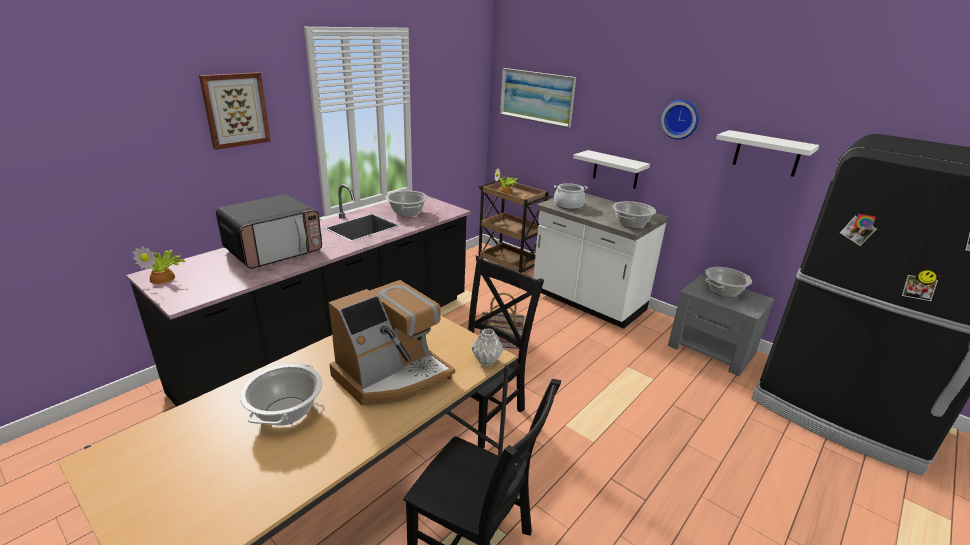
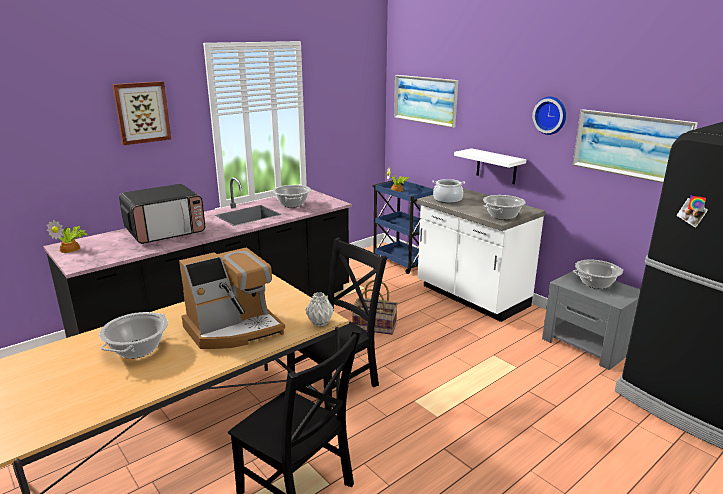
camera: 10 degrees right, 5 degrees down
(509, 265) = (403, 262): brown cart -> blue cart
(767, 153) = (630, 145): white shelf -> picture

